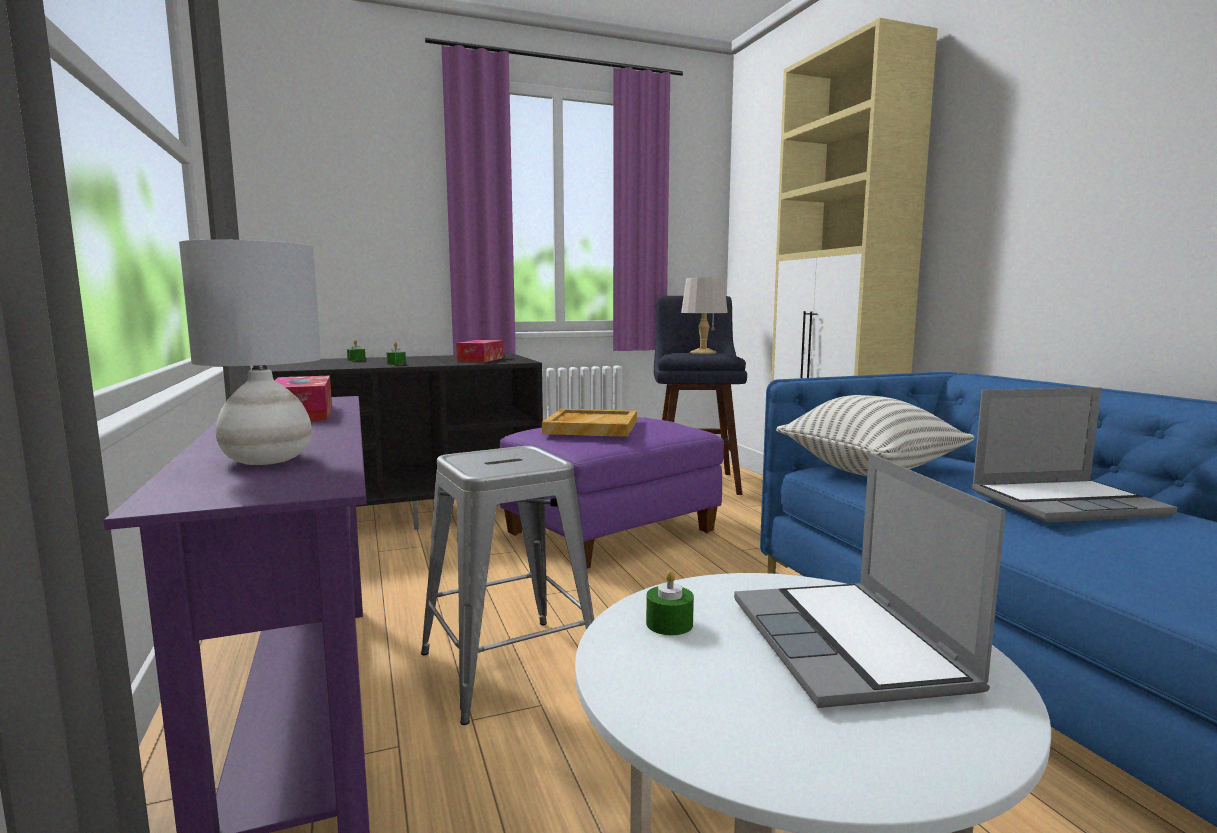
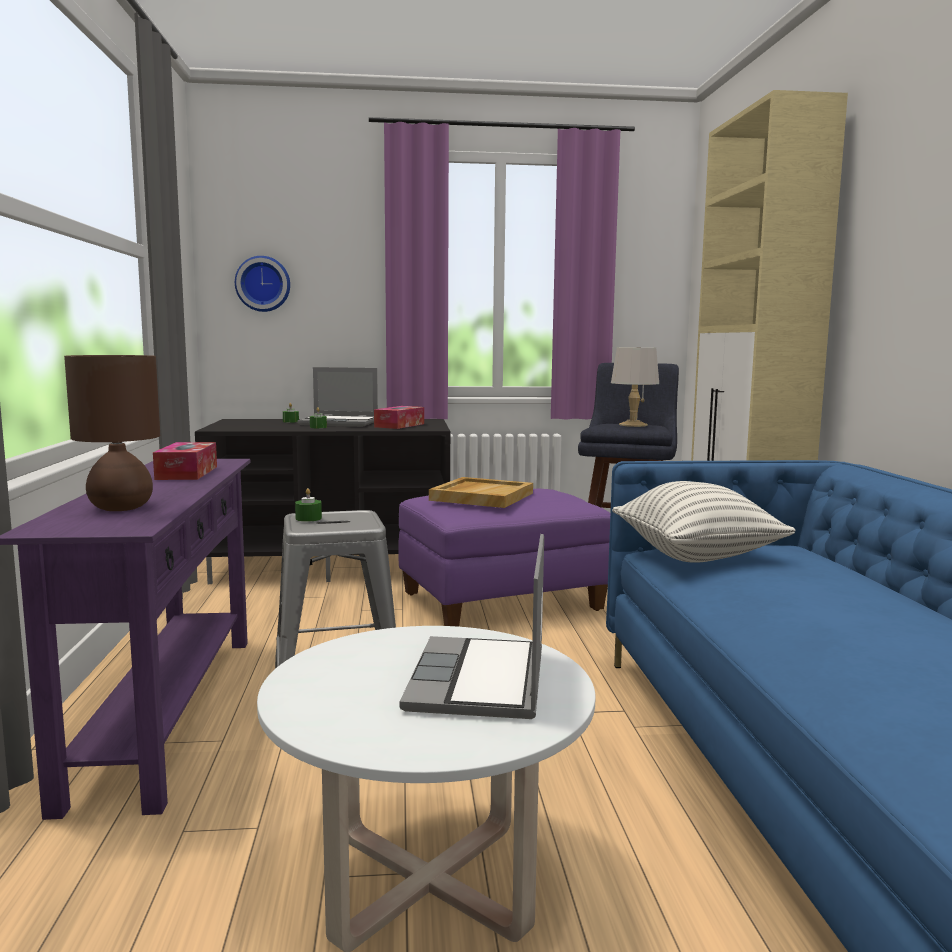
camera: 15 degrees right, 0 degrees up
(266, 460) = (120, 508): grey table lamp -> brown table lamp
(310, 212) = (263, 284): none -> wall clock
(669, 624) = (366, 653): green candle -> green candle (308, 518)
(1066, 503) = (829, 600): laptop -> laptop (340, 423)

